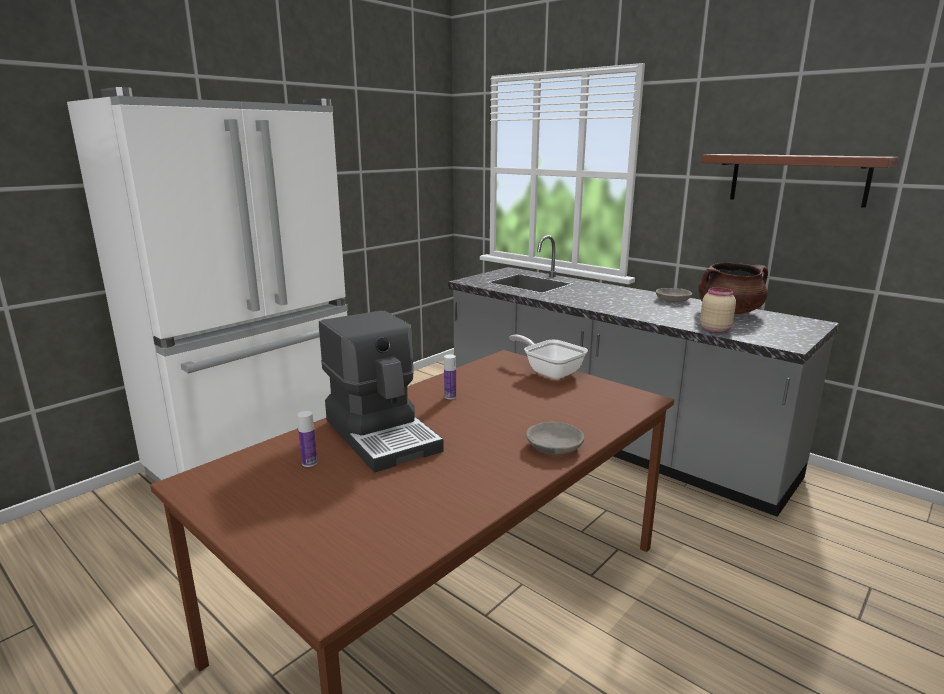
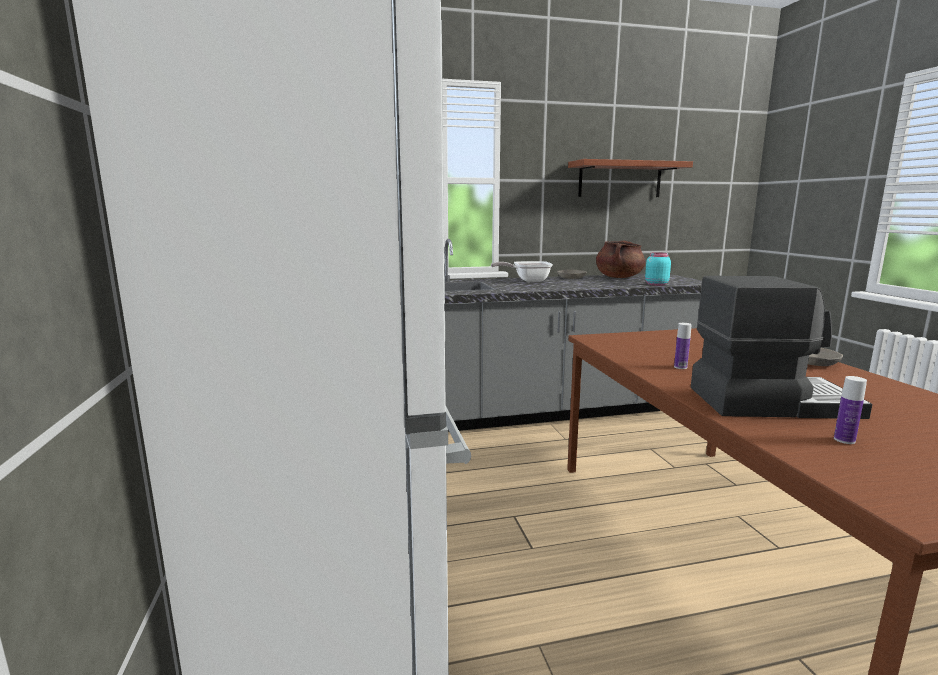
camera: 55 degrees left, 5 degrees down
(549, 371) = (643, 335): frying pan -> frying pan (527, 280)
(715, 329) = (655, 284): beige jar -> turquoise jar

